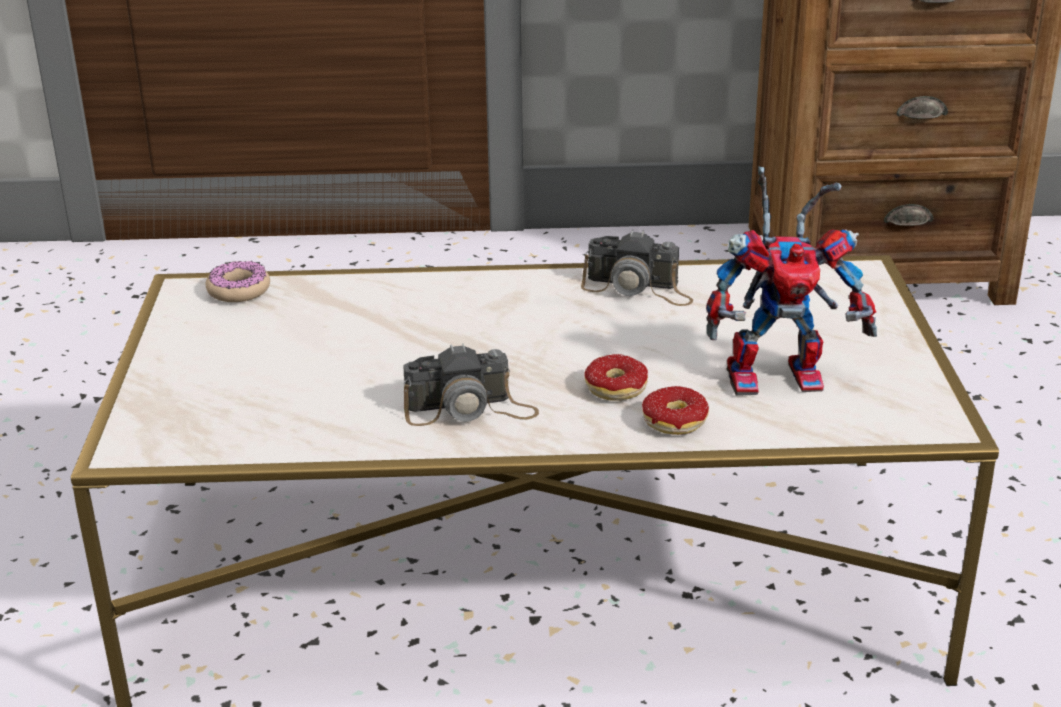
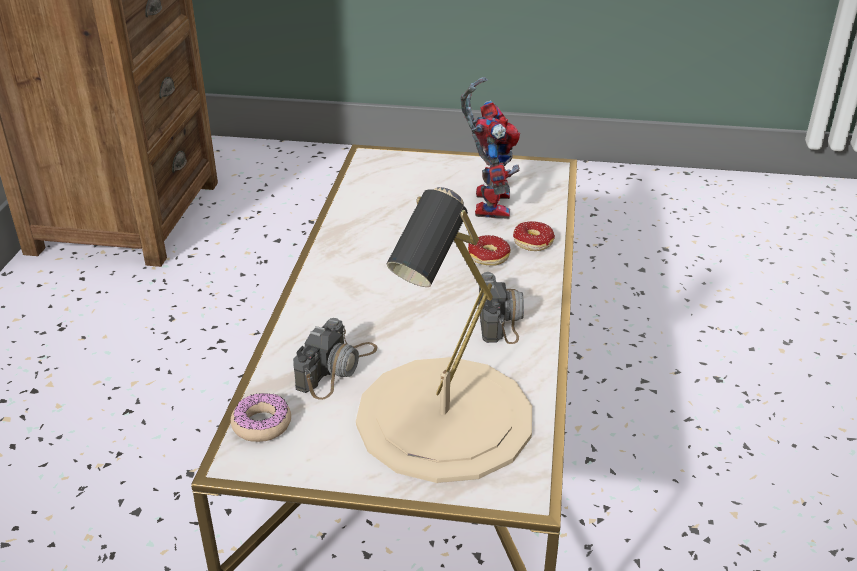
camera: 80 degrees left, 5 degrees up
(253, 389) = (445, 418): none -> beige table lamp
(638, 289) = (357, 231): camera -> camera (336, 367)

